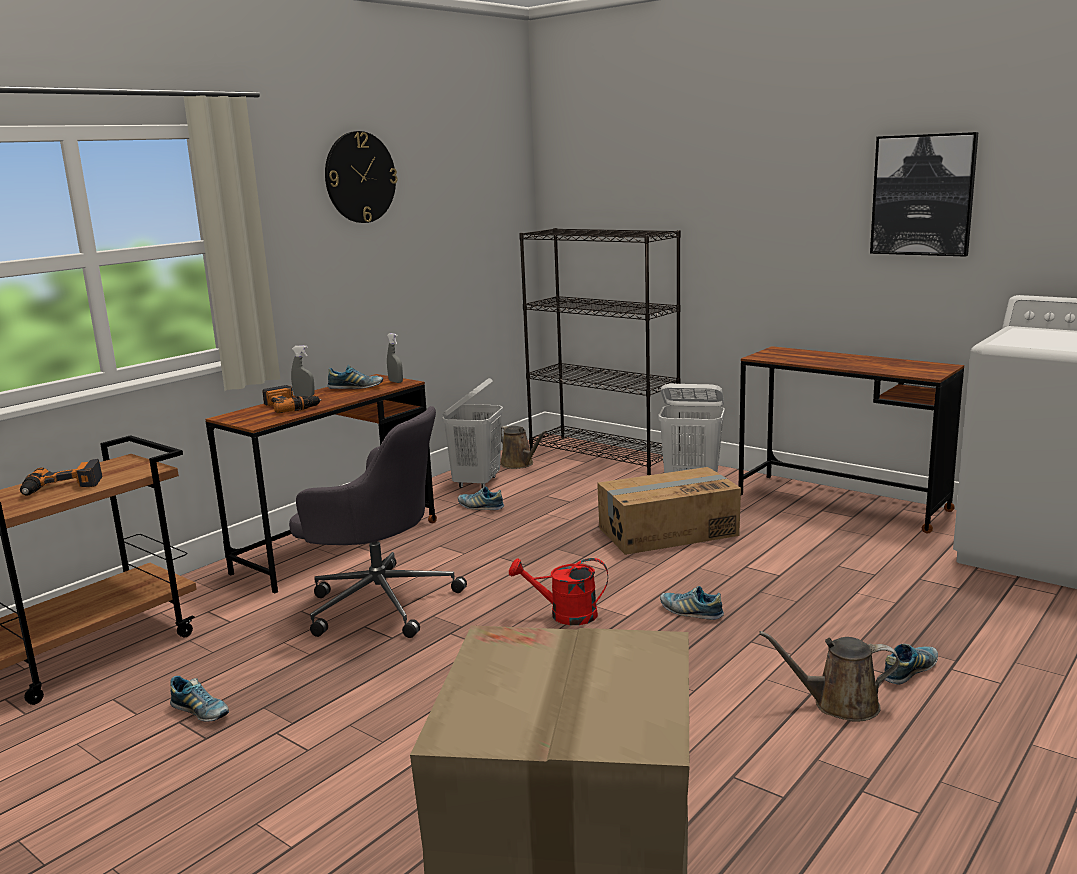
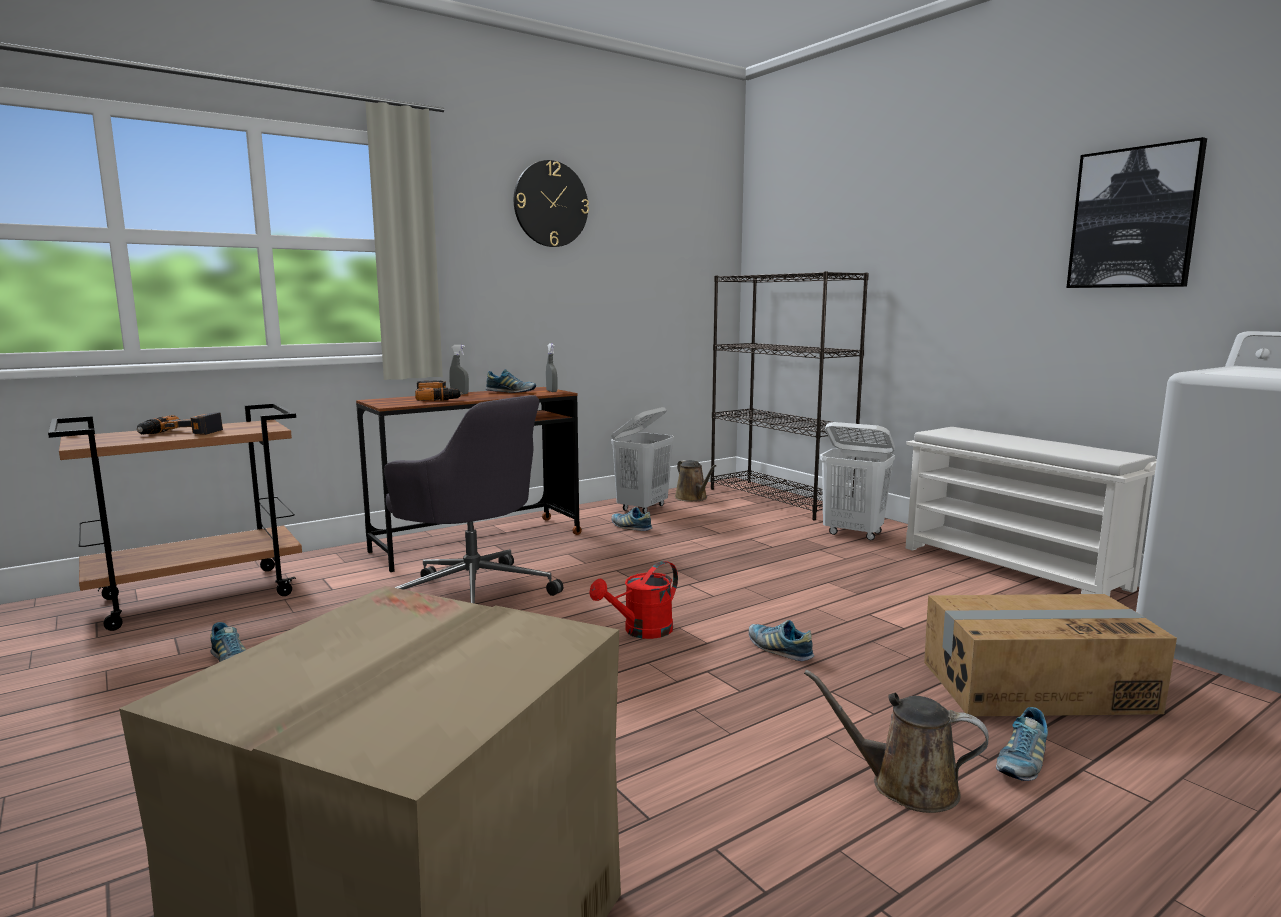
camera: 15 degrees right, 5 degrees down
(565, 615) = (641, 631): red watering can -> red watering can turned 60 degrees counterclockwise
(667, 531) = (801, 570): cardboard box -> cardboard box (1034, 686)
(841, 502) = (1015, 568): brown desk -> white shoe rack
(909, 672) = (1021, 762): shoe -> shoe turned 150 degrees clockwise

